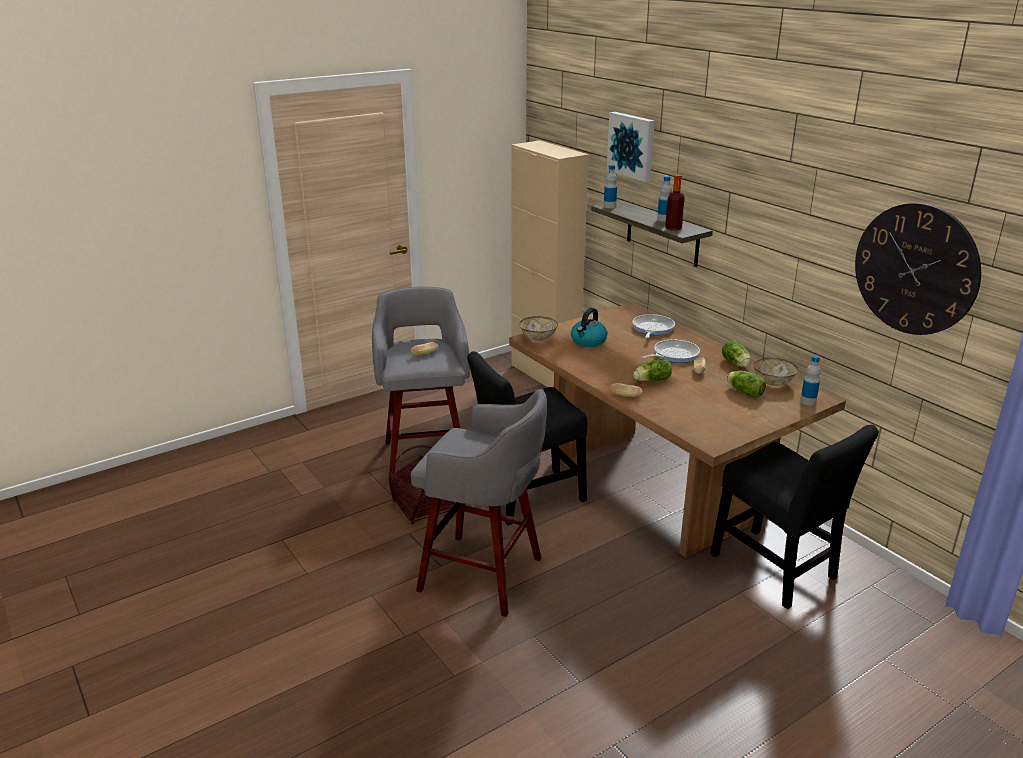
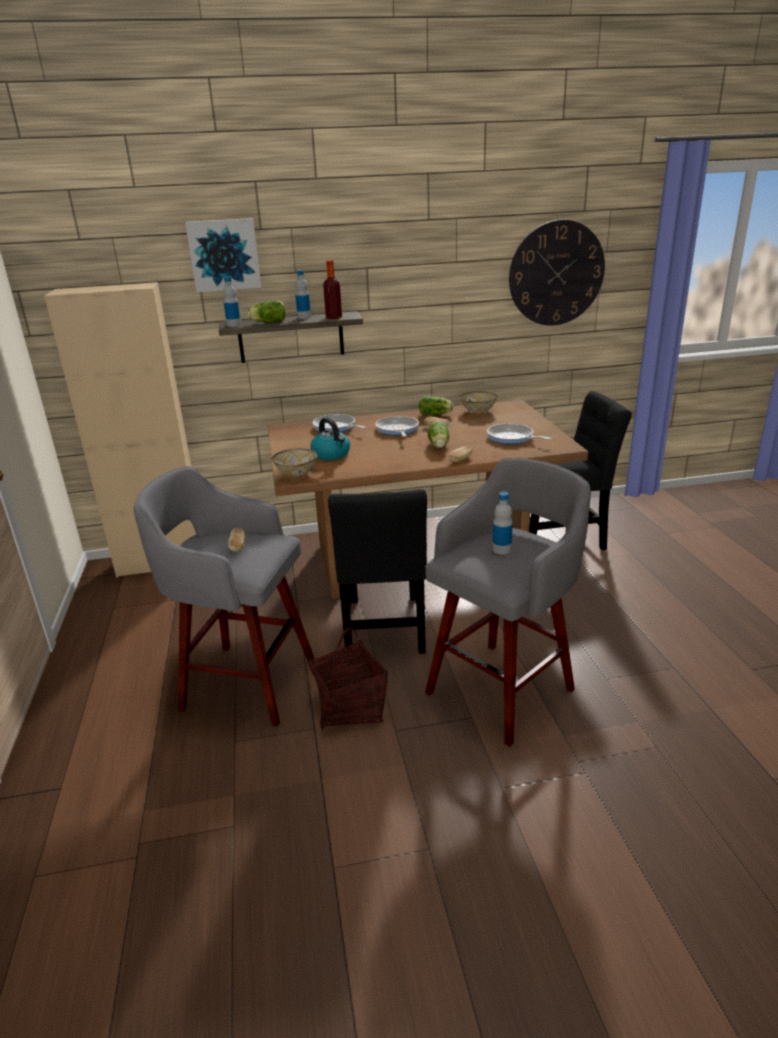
camera: 65 degrees left, 0 degrees up
(709, 412) = (512, 438): none -> frying pan
(744, 392) = (486, 421): lettuce -> lettuce (267, 322)
(808, 401) = (517, 408): bottle -> bottle (501, 549)

